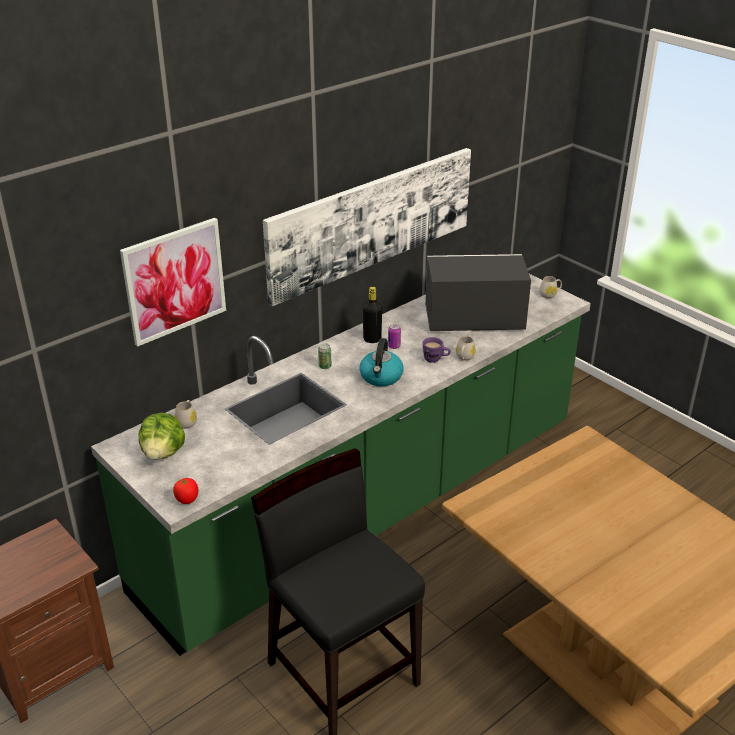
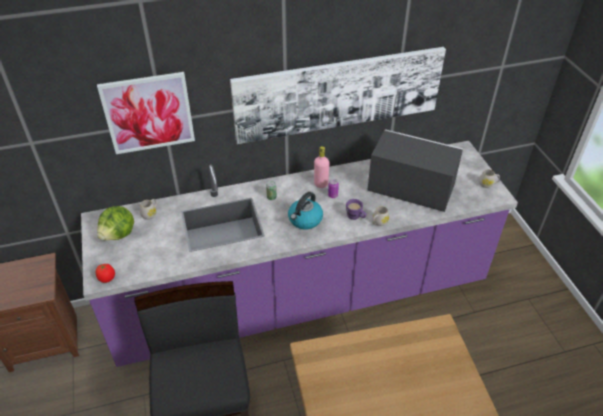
camera: 25 degrees right, 10 degrees up
(367, 506) = (301, 297): green counter -> purple counter
(372, 339) = (321, 184): black bottle -> pink bottle

